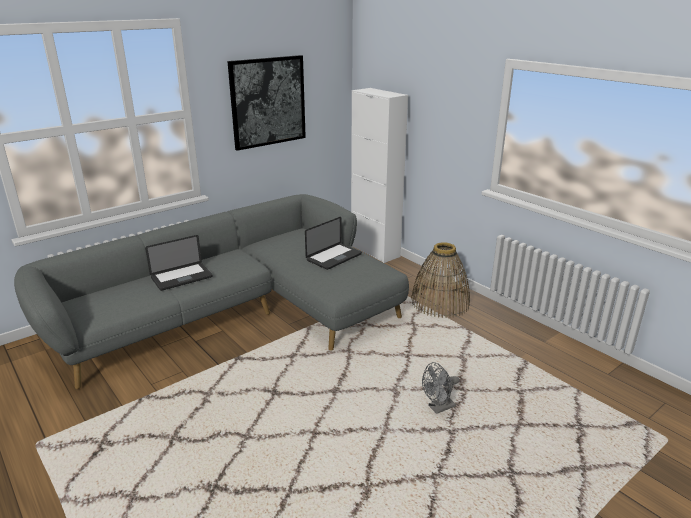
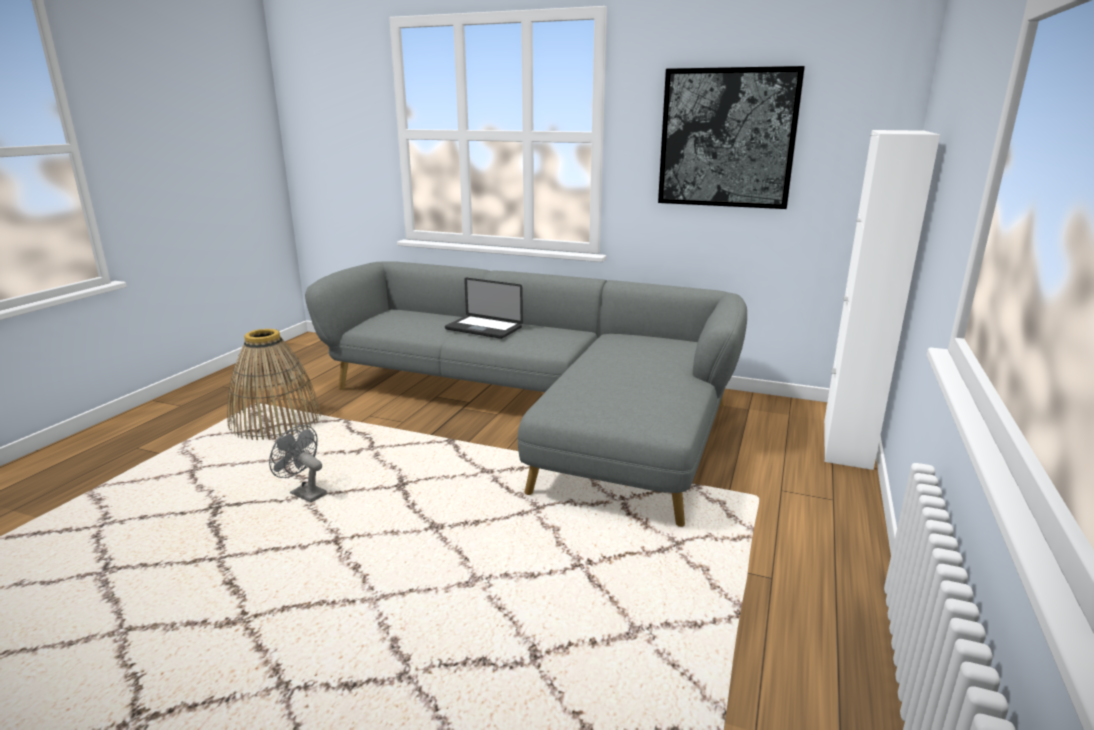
camera: 60 degrees right, 5 degrees down
(334, 257) = (642, 378): laptop -> none
(438, 408) = (461, 642): grey fan -> grey fan (304, 493)
(439, 303) = (786, 554): basket -> basket (276, 421)

